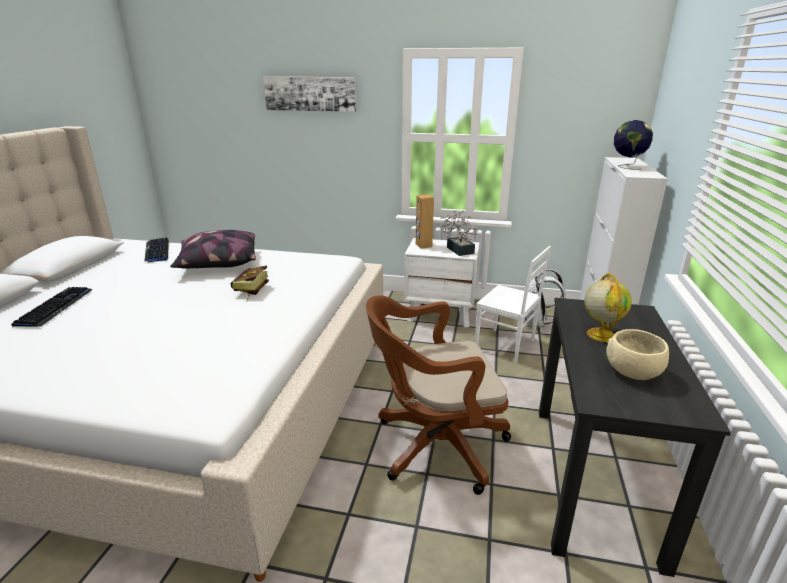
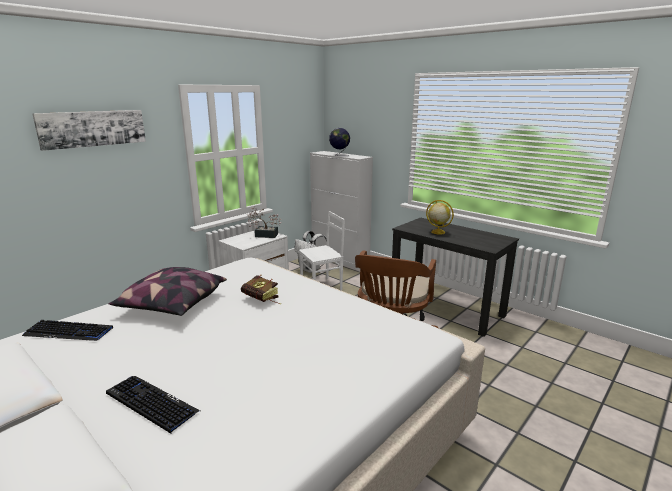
camera: 60 degrees left, 5 degrees down
(423, 245) = (239, 241): brown speaker -> none
(632, 372) = (472, 237): beige bowl -> none

